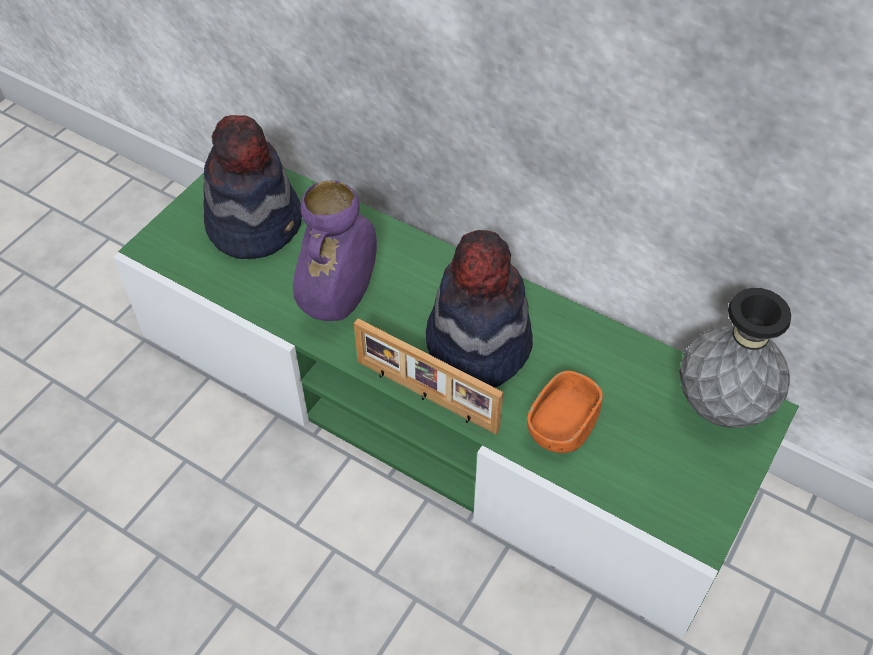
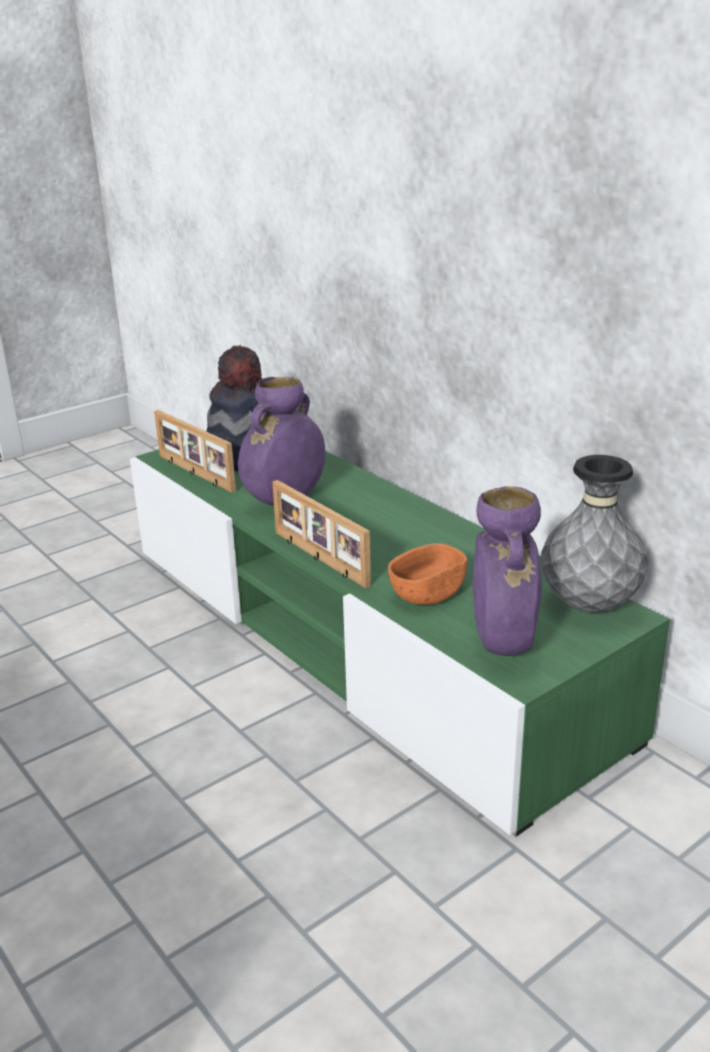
camera: 20 degrees right, 25 degrees down
(209, 271) = (194, 473): none -> picture frame
(477, 344) = (383, 538): hat -> none
(665, 487) = (503, 644): none -> purple vase

